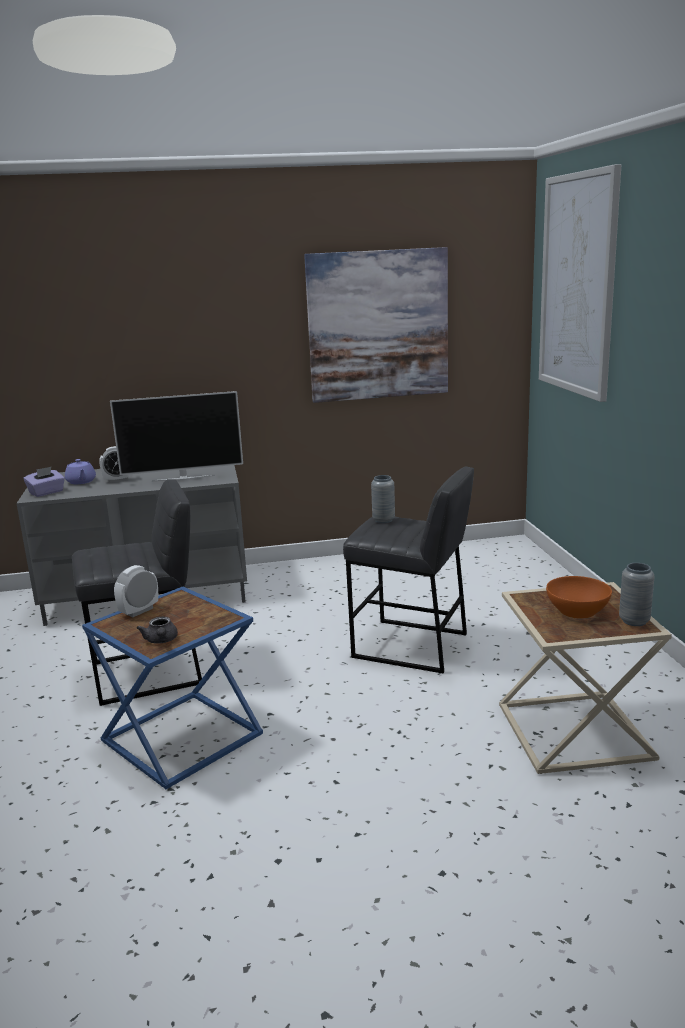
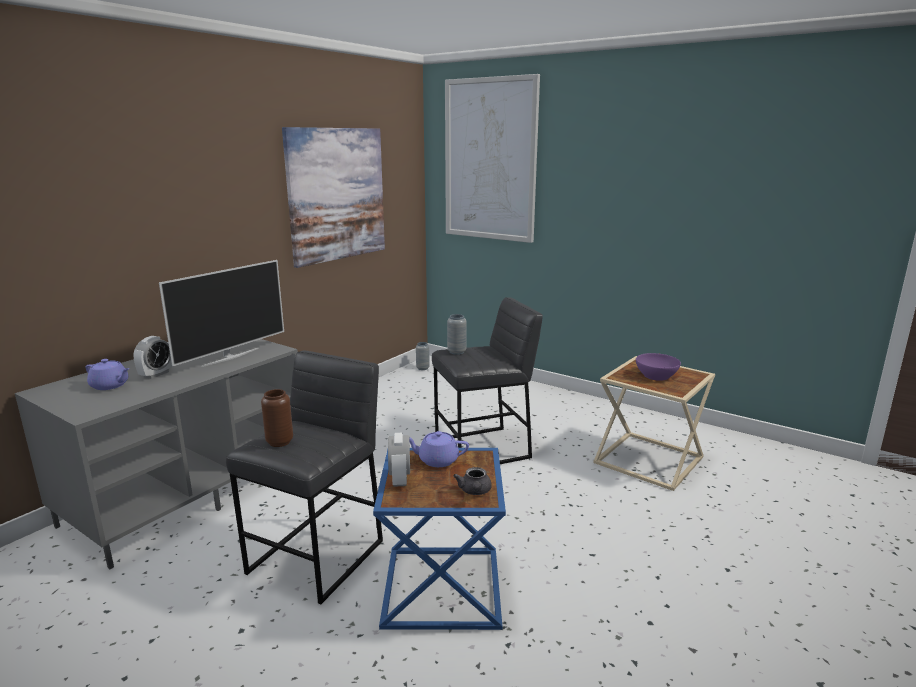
camera: 45 degrees left, 0 degrees up
(46, 492) = (91, 405): purple tissue box -> none
(103, 553) = (279, 442): none -> brown vase
(161, 641) = (474, 492): grey teapot -> grey teapot turned 60 degrees clockwise
(190, 608) = (437, 460): none -> purple teapot
(577, 610) = (656, 376): orange bowl -> purple bowl
(634, 621) = (689, 372): grey vase -> grey vase (422, 368)

